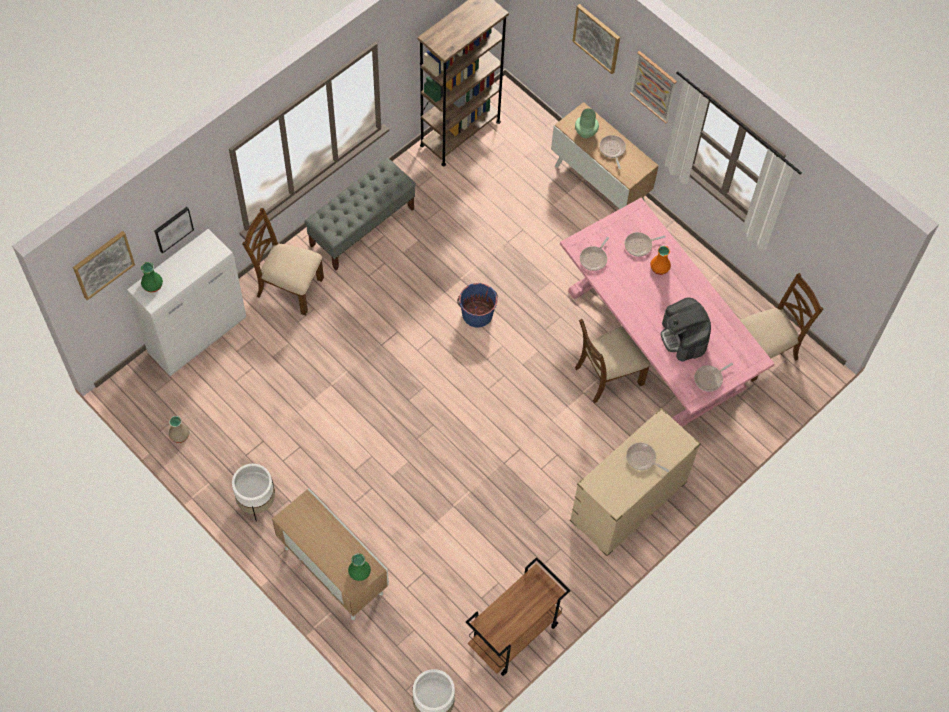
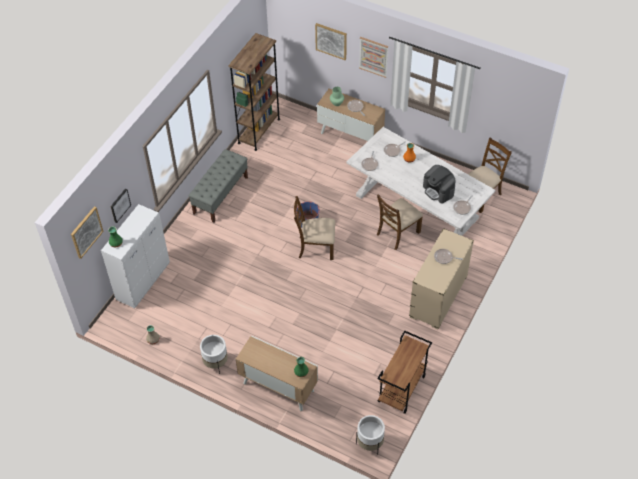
camera: 15 degrees left, 10 degrees down
(289, 287) = (189, 239): brown chair -> brown chair (315, 247)
(656, 339) = (417, 206): pink dining table -> white dining table

